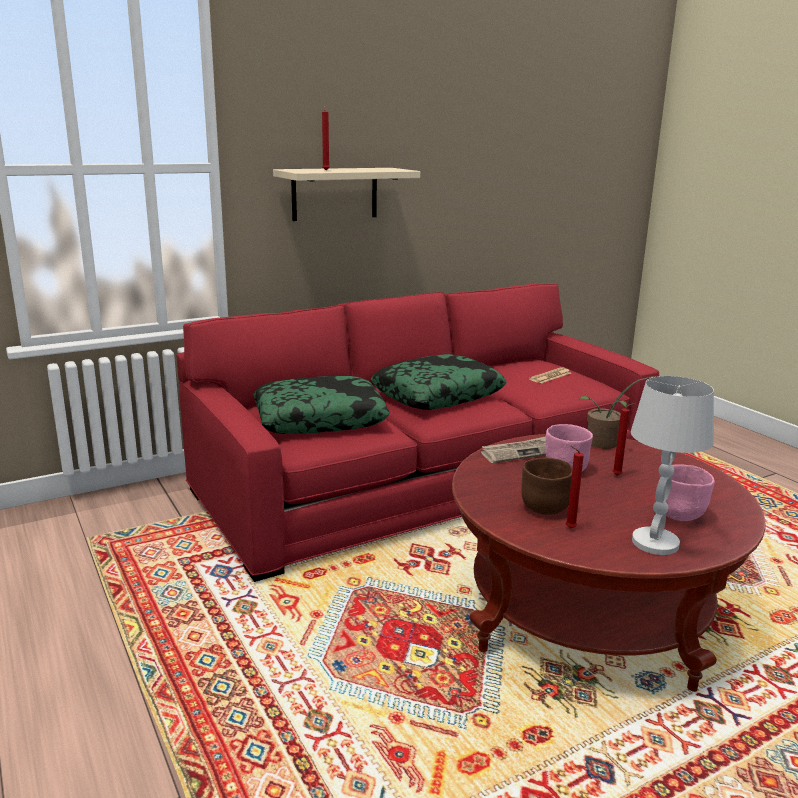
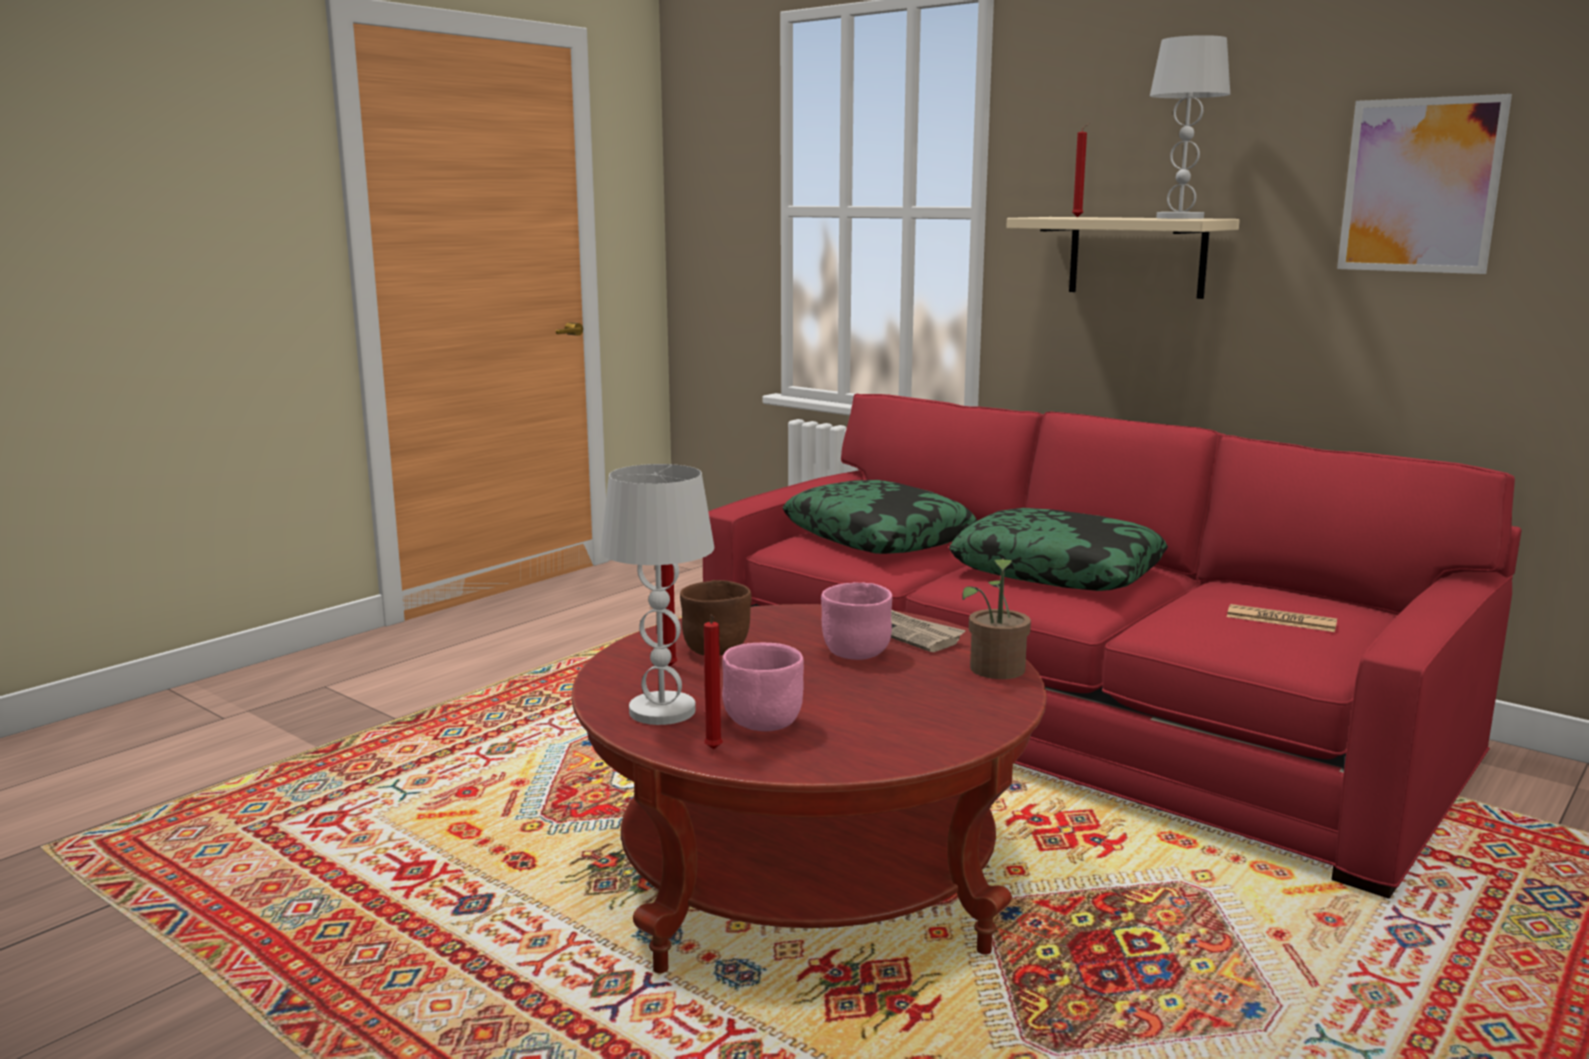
camera: 70 degrees right, 5 degrees down
(384, 169) = (1180, 218): none -> white table lamp
(472, 148) = (1420, 186): none -> picture
(618, 476) = (871, 684): red candle -> red candle (713, 750)

